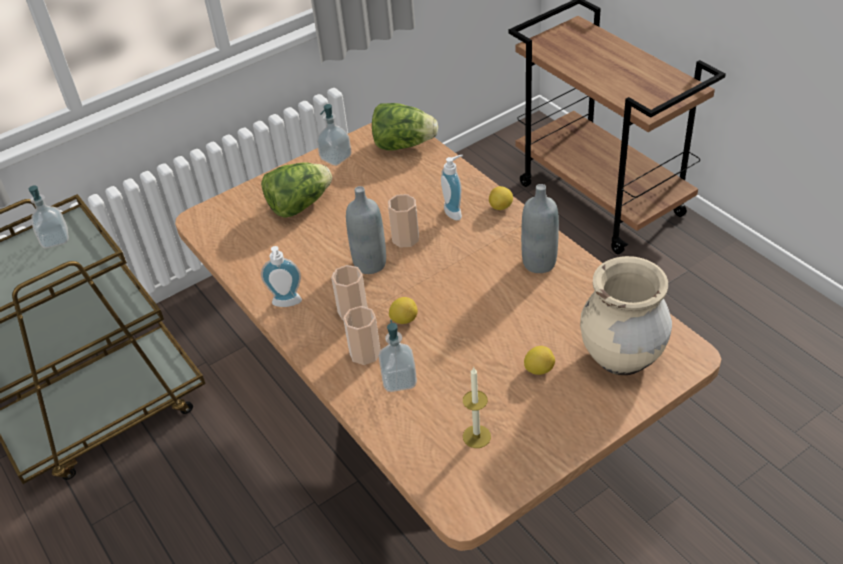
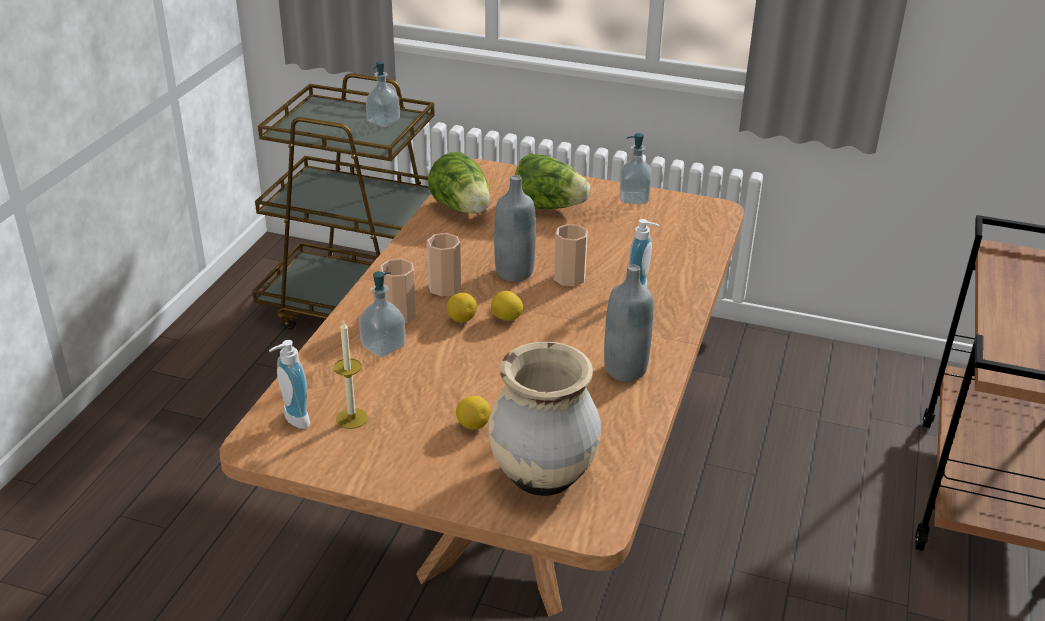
camera: 50 degrees right, 10 degrees down
(287, 304) = (419, 251): soap dispenser -> soap dispenser (292, 420)
(403, 145) = (699, 225): lettuce -> lettuce (462, 209)
(501, 207) = (680, 315): lemon -> lemon (506, 318)

